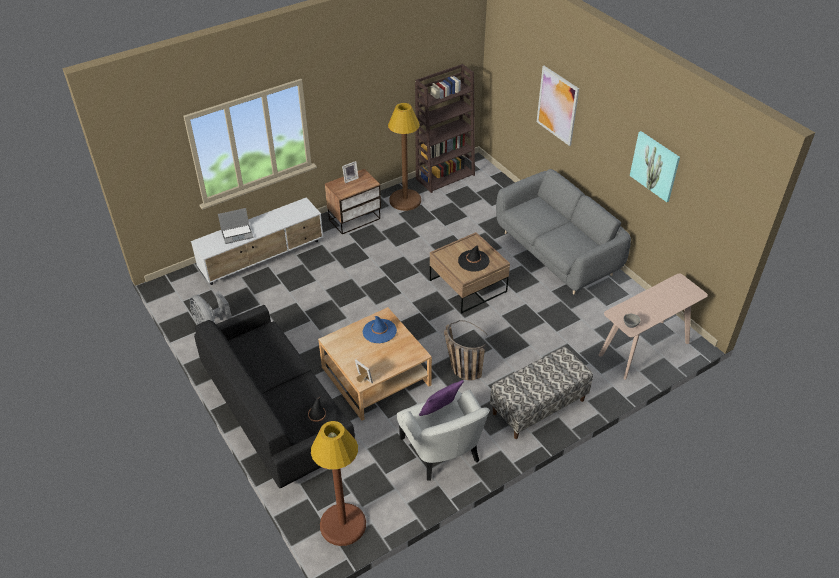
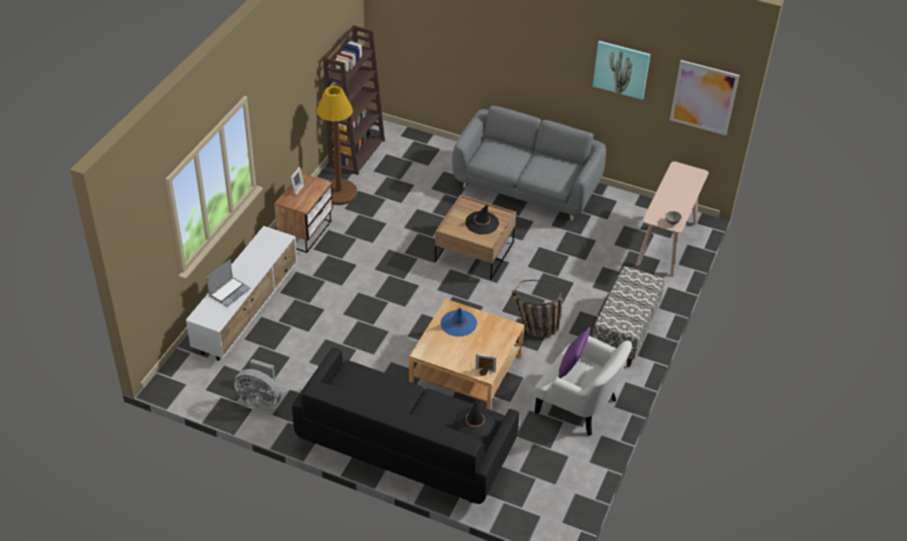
camera: 35 degrees left, 0 degrees up
(343, 524) = (553, 506): brown floor lamp -> none
(557, 105) = (484, 39): picture -> picture (703, 97)

